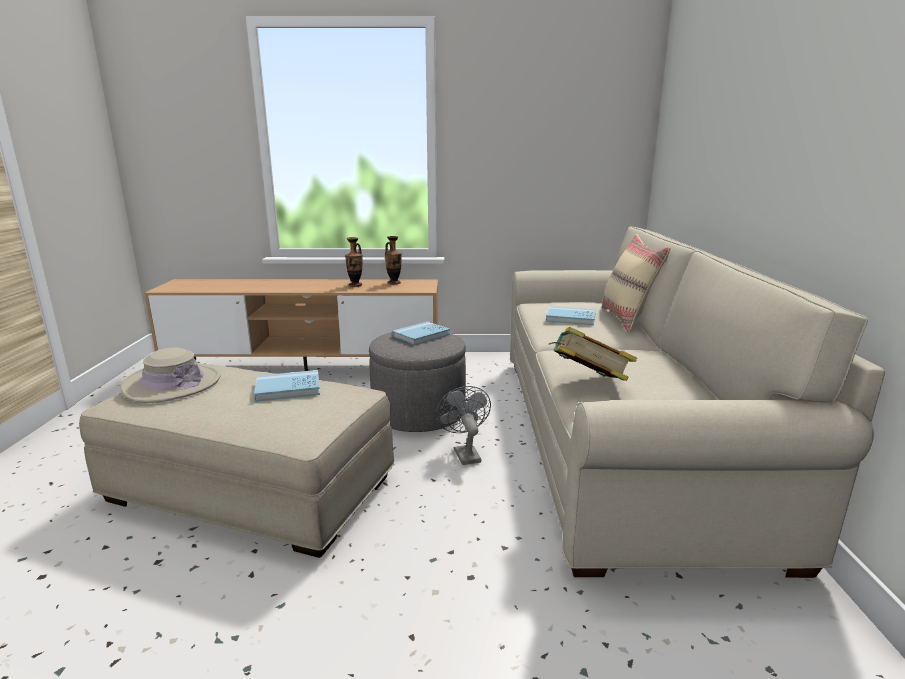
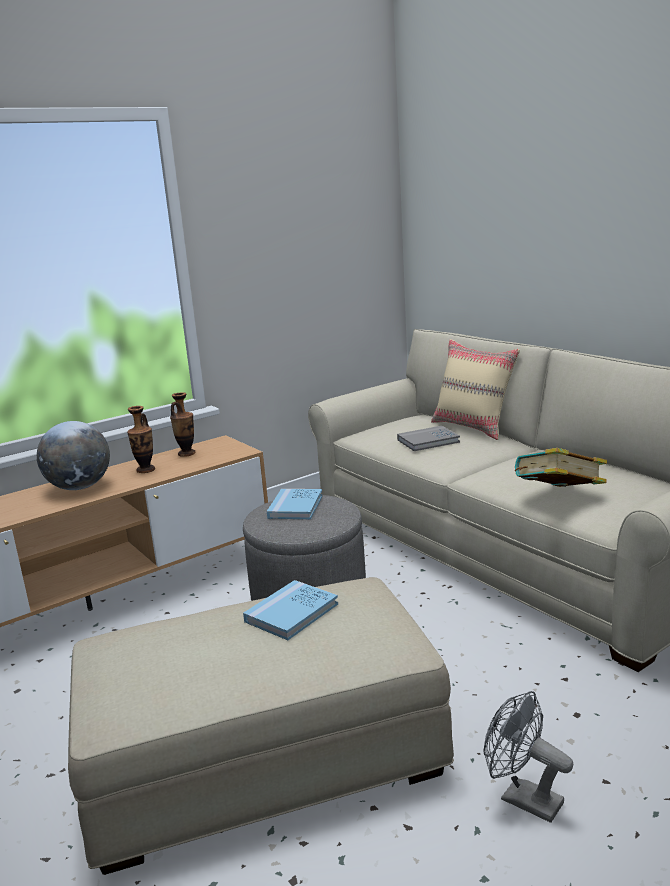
camera: 35 degrees left, 0 degrees up
(172, 384) = (140, 668): beige hat -> none
(308, 285) = (79, 487): none -> globe
(464, 453) = (415, 619): grey fan -> grey fan (522, 798)
(570, 318) = (428, 441): blue book -> grey book

